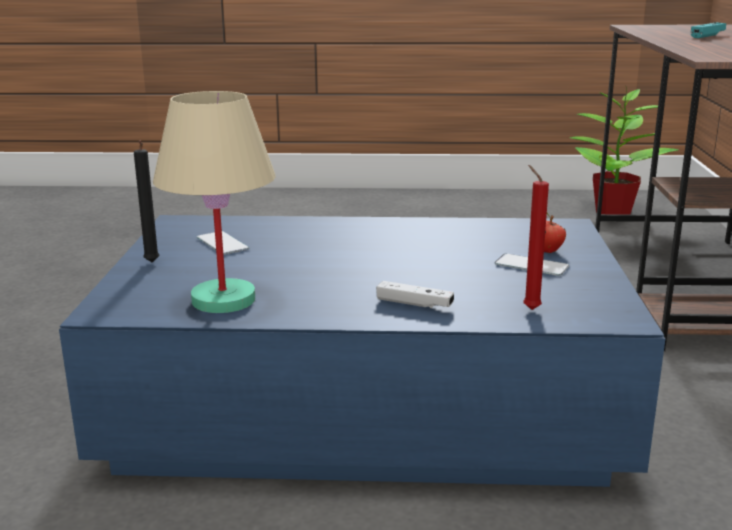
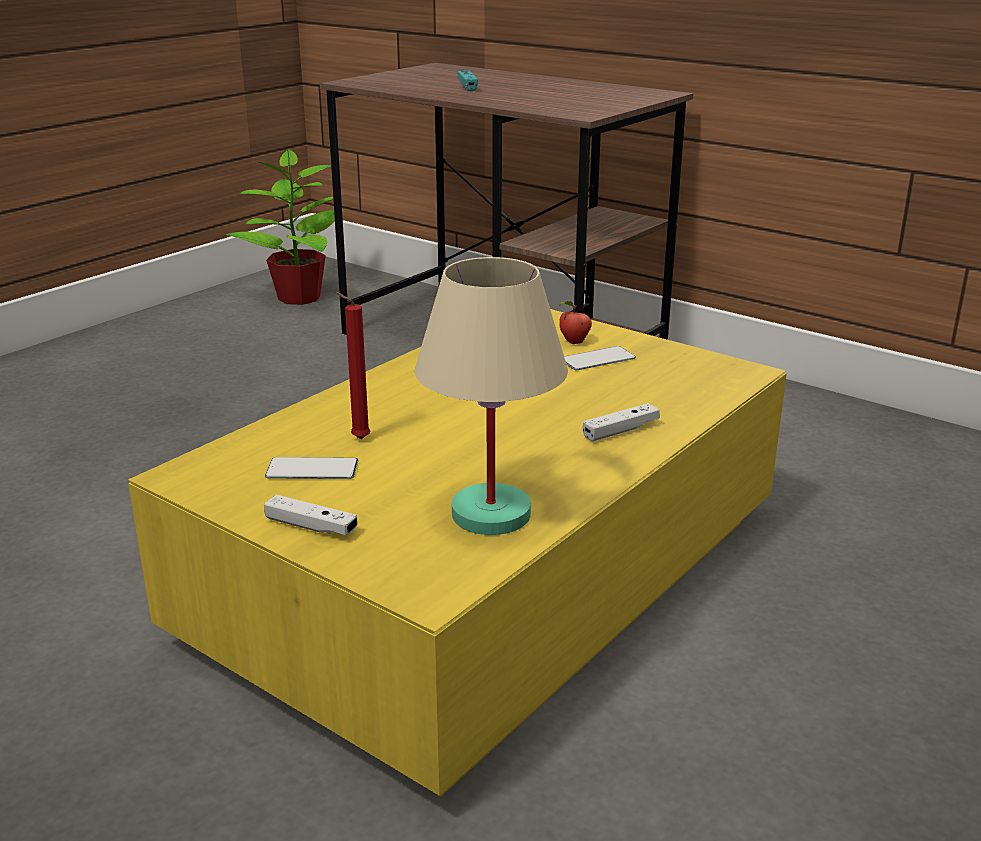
camera: 55 degrees left, 5 degrees up
(151, 263) = (311, 526): black candle -> white game controller
(364, 404) = (489, 578): blue coffee table -> yellow coffee table
(529, 308) = (687, 393): red candle -> red candle (357, 439)

